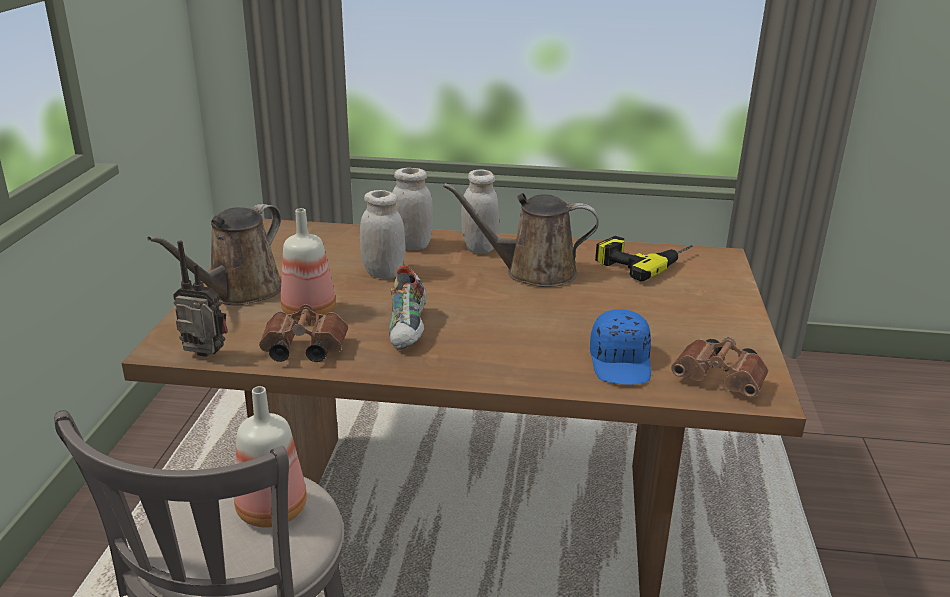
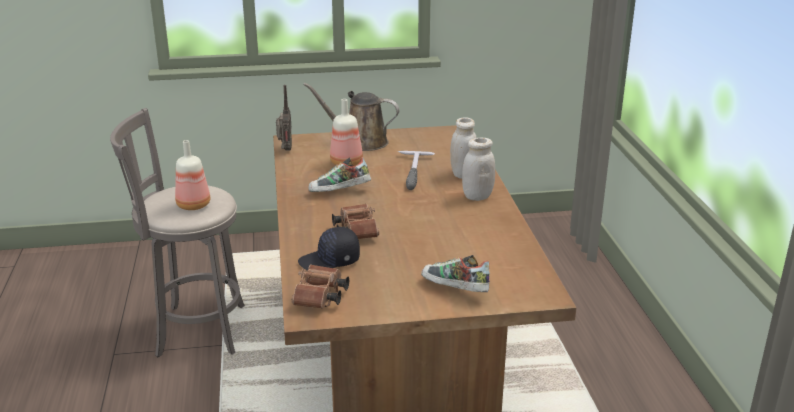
camera: 75 degrees right, 0 degrees up
(301, 351) = (301, 170): brown binoculars -> brown binoculars (355, 231)
(383, 273) = (412, 173): white jar -> hammer
(533, 272) = (450, 219): brown watering can -> none
(621, 363) = (330, 261): blue cap -> black cap
(643, 260) = (506, 260): power drill -> none
(707, 297) = (454, 290): none -> shoe

